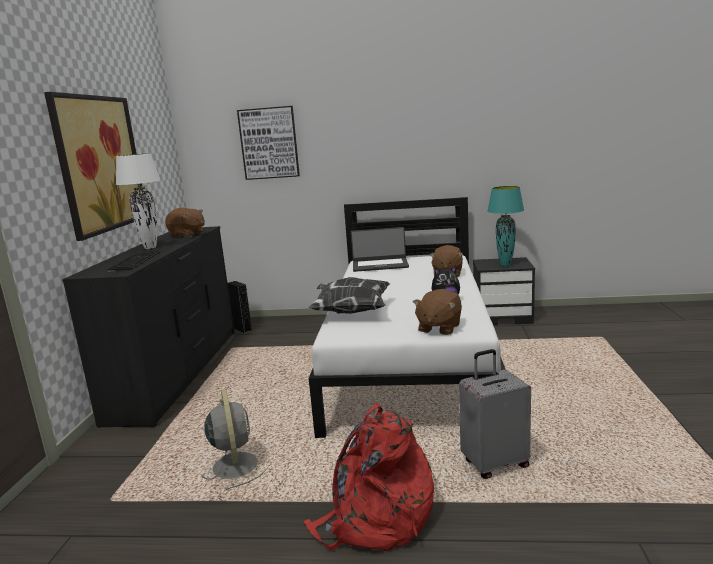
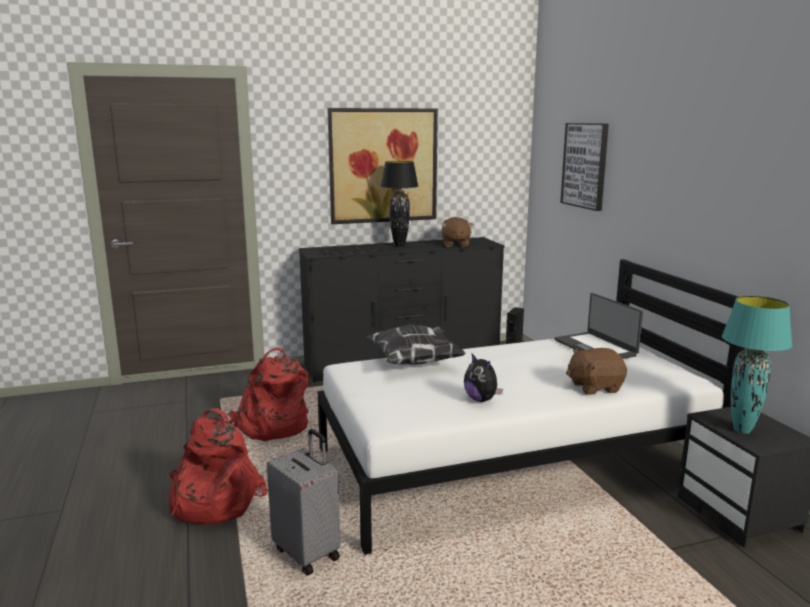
camera: 65 degrees right, 0 degrees up
(150, 248) = (399, 245): white table lamp -> black table lamp
(235, 465) = (271, 426): grey fan -> red backpack
(438, 328) = (388, 407): brown plush toy -> none

